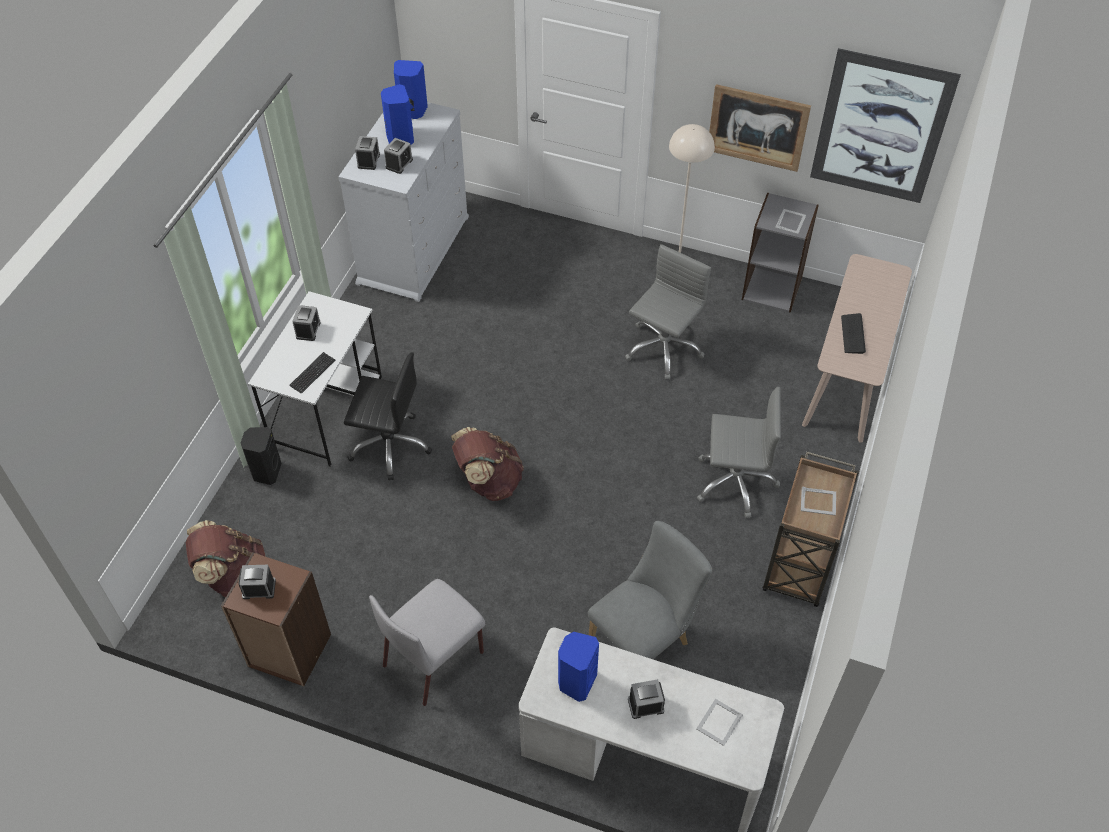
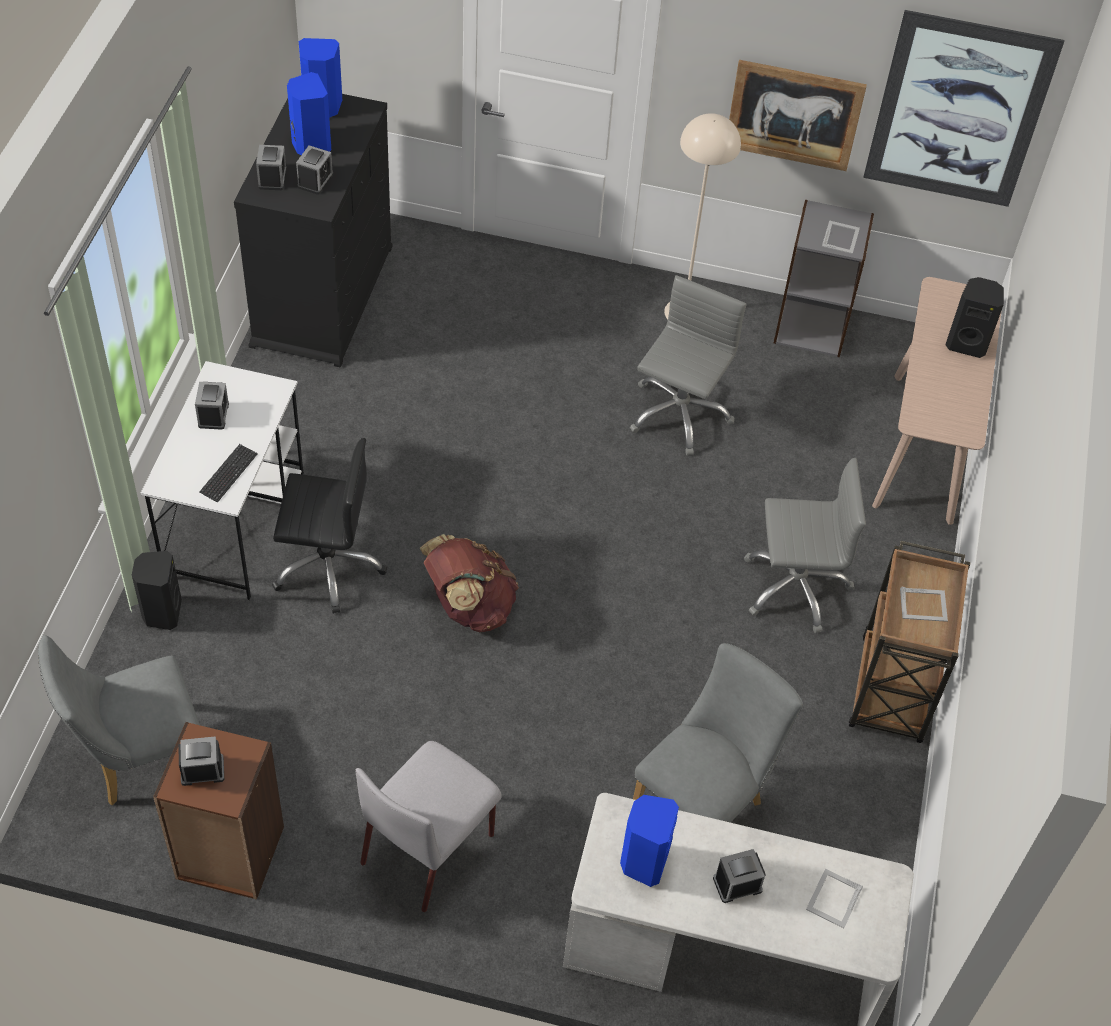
camera: 10 degrees left, 0 degrees up
(234, 576) = (138, 758): brown backpack -> grey chair
(413, 249) = (323, 295): white dresser -> black dresser
(852, 334) = (938, 383): keyboard -> none
(879, 305) = (966, 343): none -> black speaker

